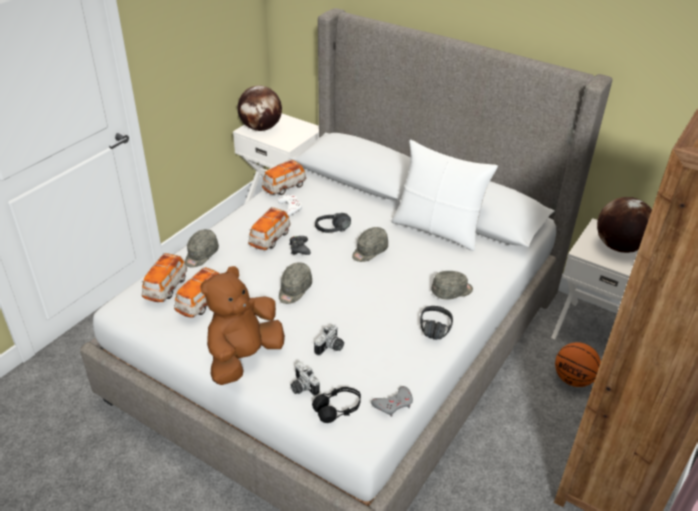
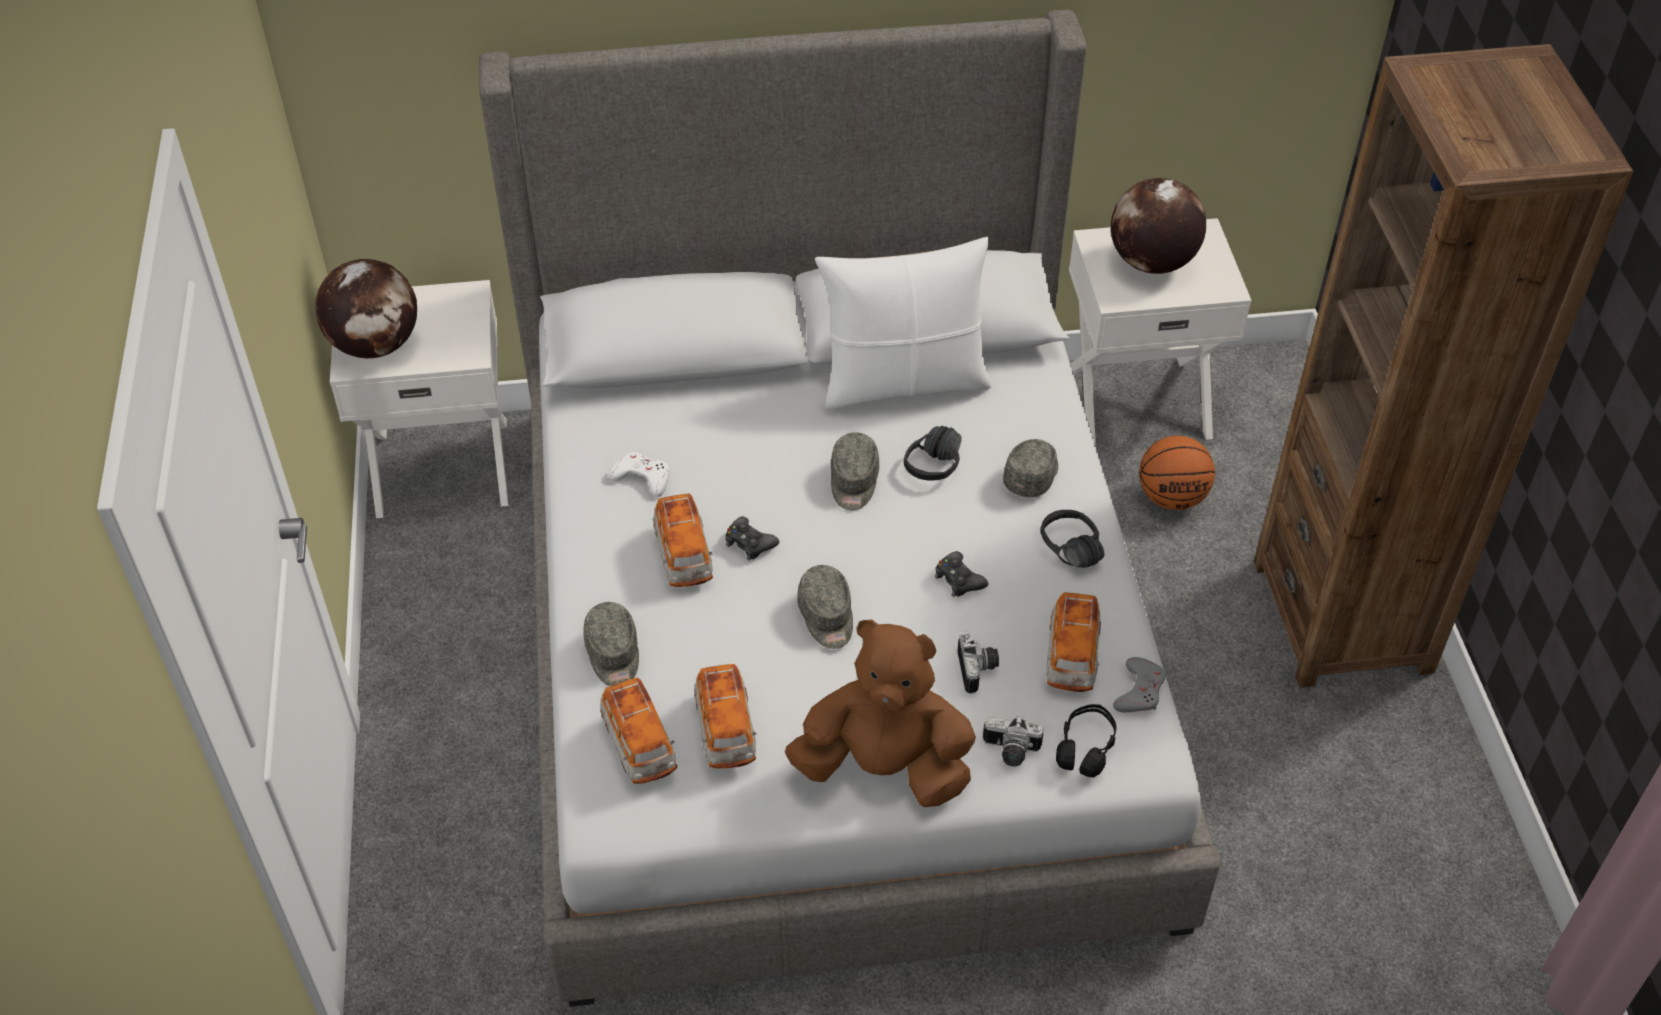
camera: 40 degrees left, 10 degrees up
(243, 357) = (884, 767): brown plush toy -> brown plush toy turned 105 degrees clockwise
(284, 187) = (585, 446): toy car -> toy car (1071, 656)
(335, 232) = (765, 480): black headphones -> black headphones (944, 468)
(367, 310) = (959, 579): none -> black game controller

